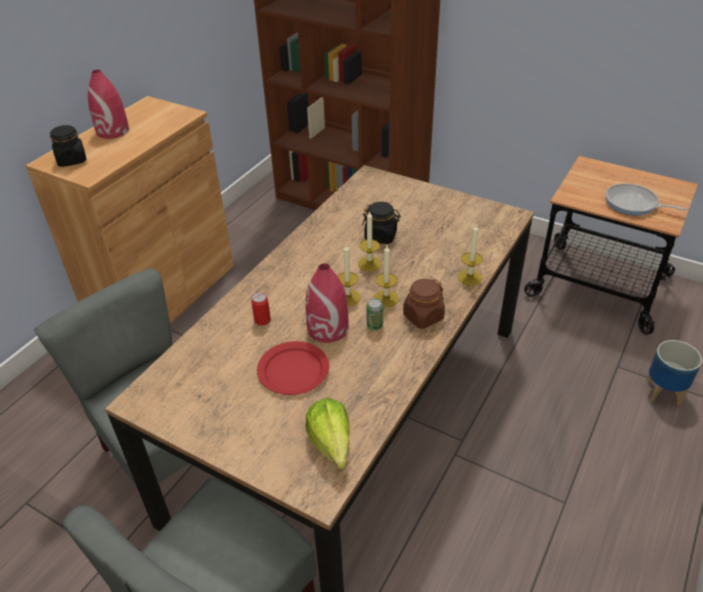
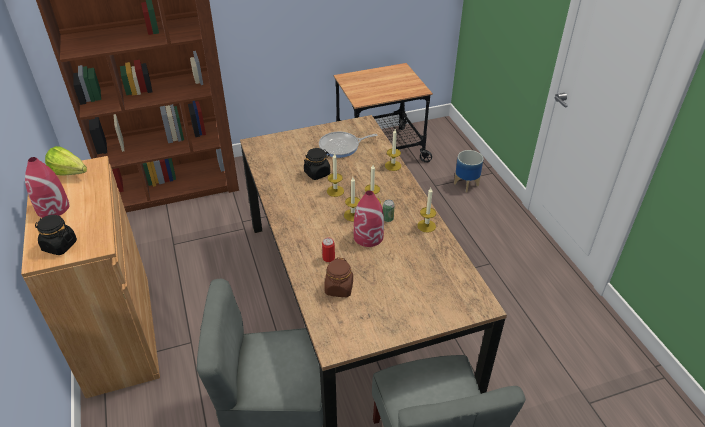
camera: 50 degrees left, 0 degrees up
(293, 370) = (385, 268): red plate -> none
(331, 450) = (459, 286): lettuce -> lettuce (71, 174)
(401, 362) = (426, 226): none -> candle
(423, 317) = (402, 198): brown jar -> brown jar (339, 288)
(633, 204) = (394, 88): frying pan -> frying pan (341, 147)

